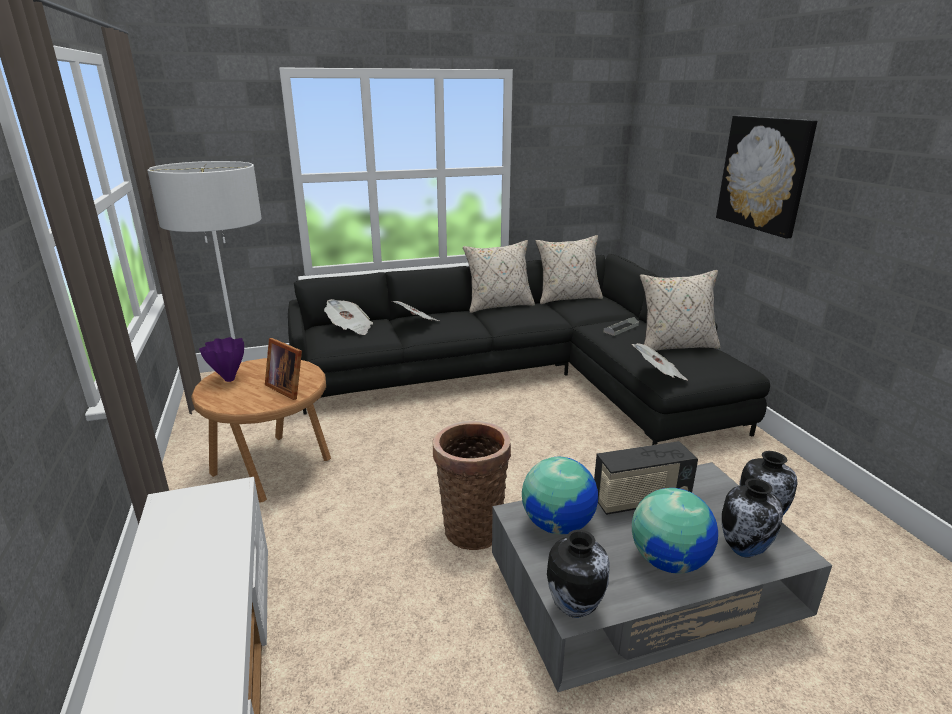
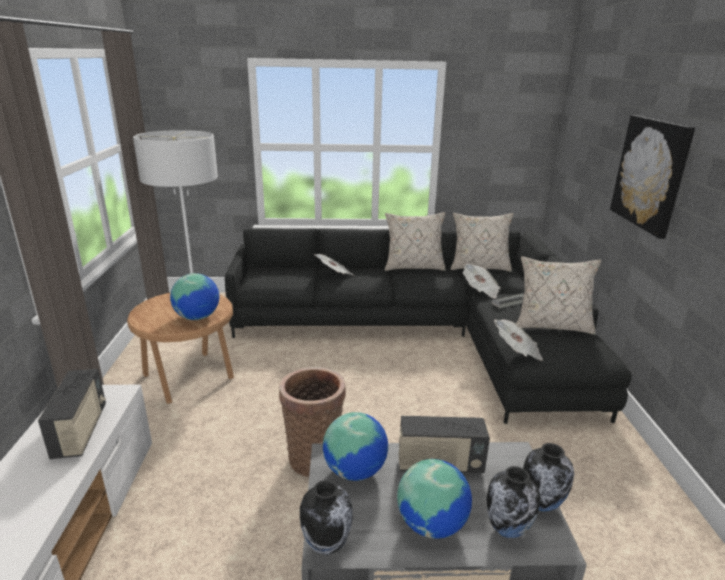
camera: 15 degrees right, 0 degrees up
(209, 544) = (81, 431): none -> radio
(229, 379) = (161, 304): purple vase -> none
(288, 388) = (198, 317): picture frame -> globe
(350, 328) = (279, 273): newspaper -> newspaper (481, 290)

